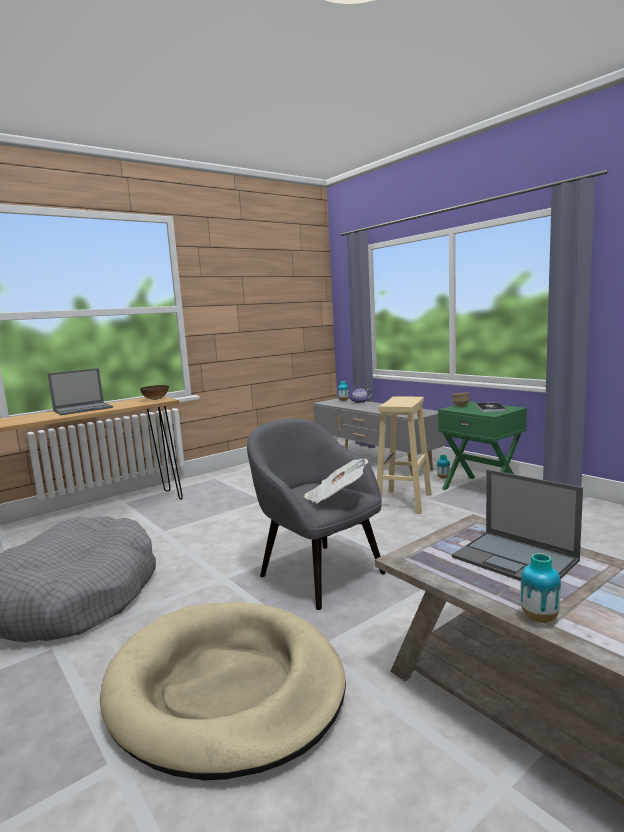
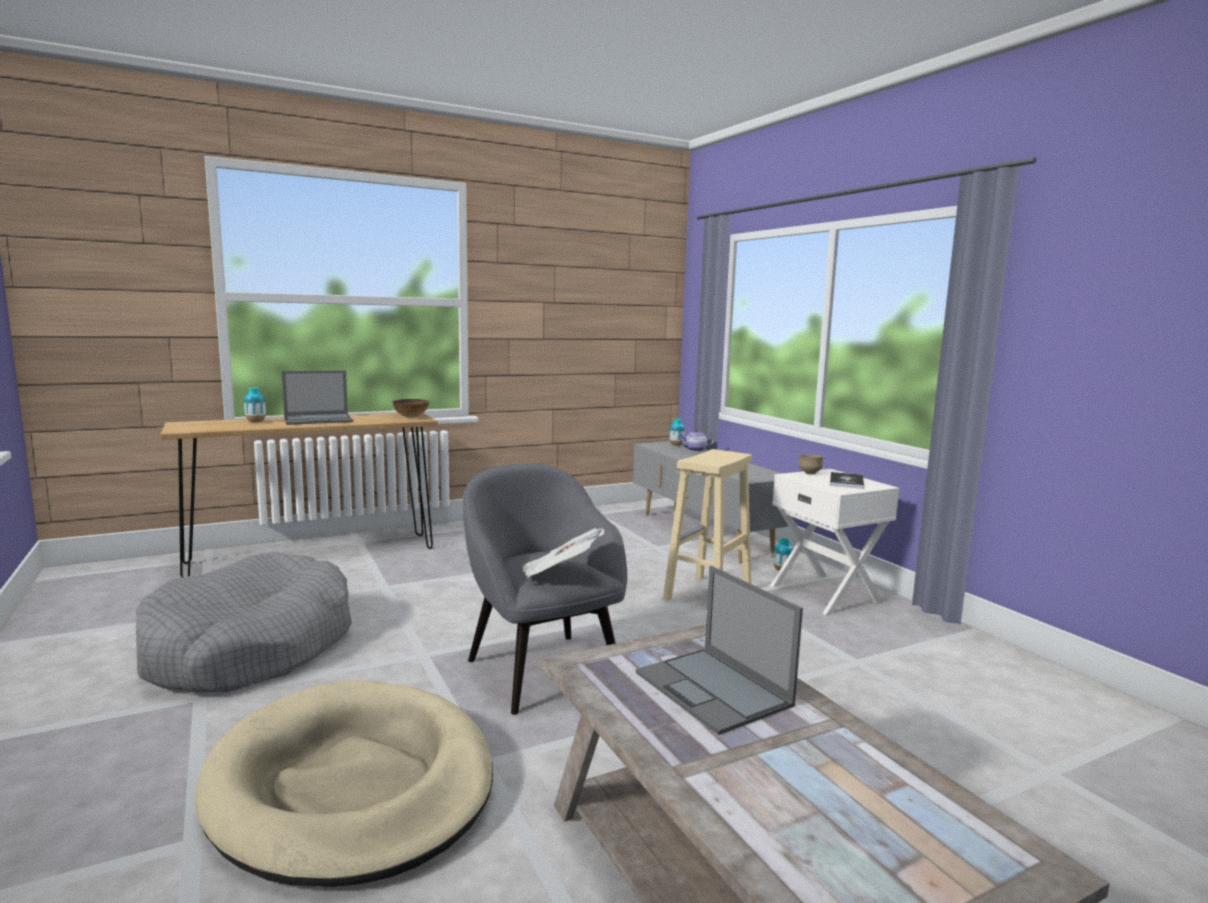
camera: 10 degrees right, 0 degrees up
(481, 489) = (826, 593): green nightstand -> white nightstand
(539, 618) = (675, 766): vase -> vase (256, 422)

